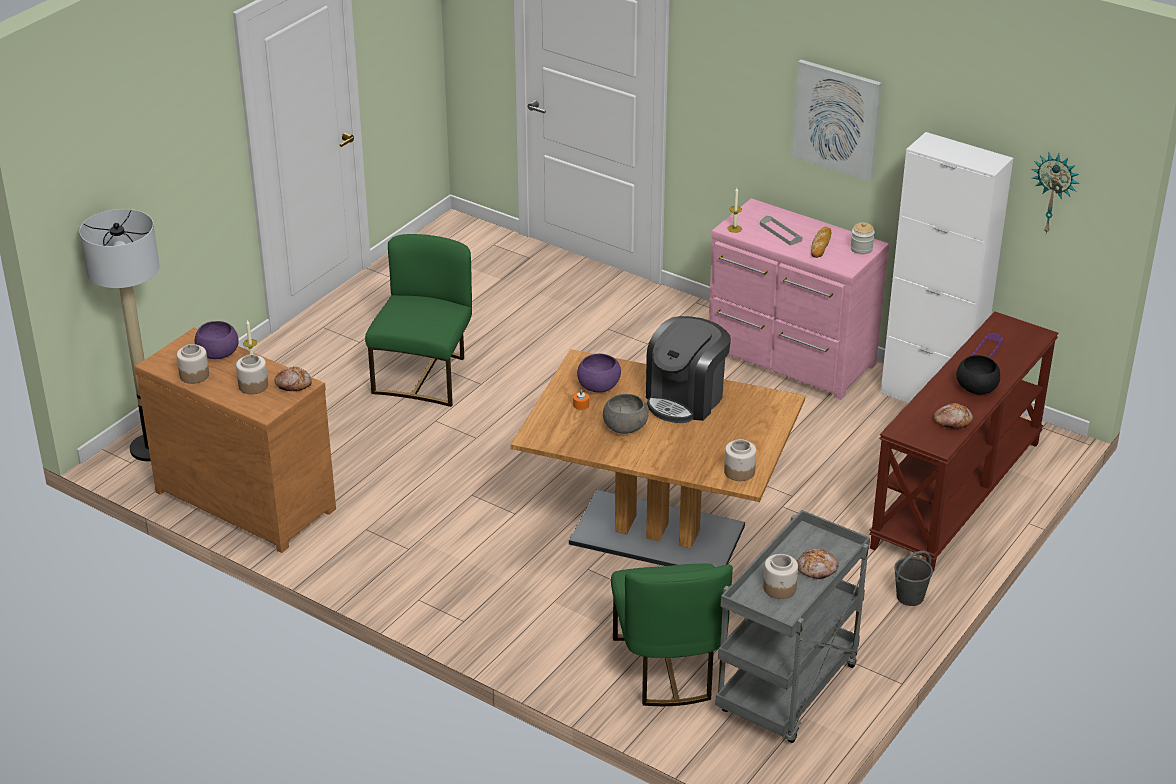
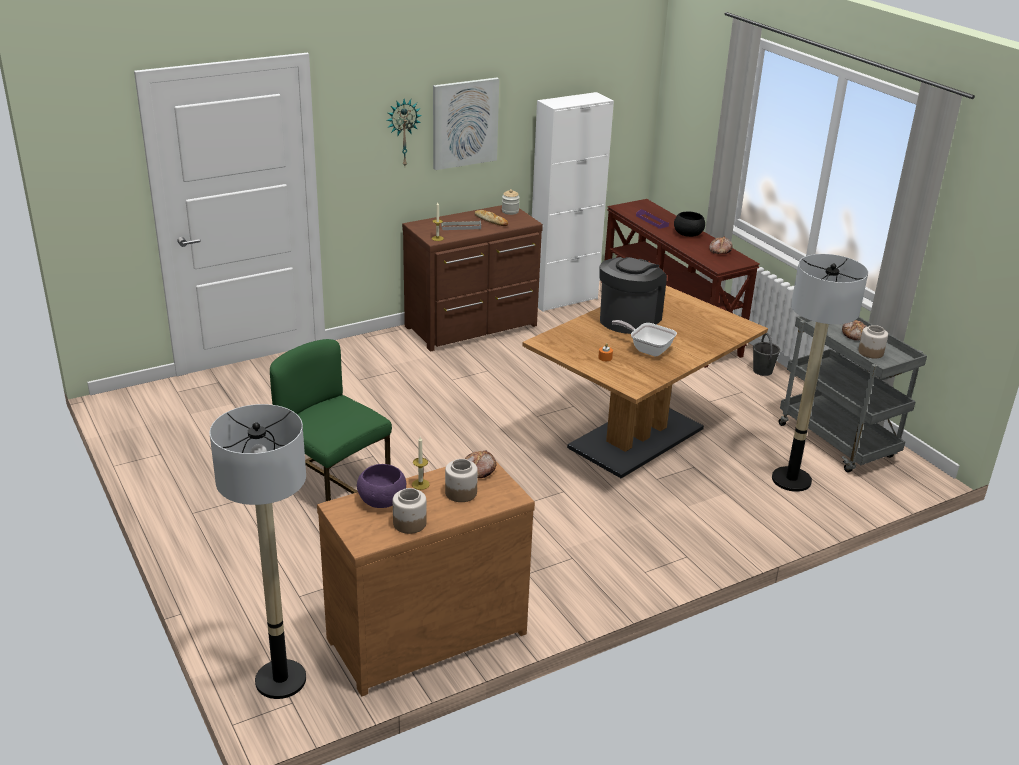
camera: 65 degrees left, 5 degrees down
(598, 385) = (584, 344): purple bowl -> none
(625, 426) = (647, 349): grey bowl -> frying pan
(668, 668) = (791, 480): green chair -> floor lamp
(686, 399) = (629, 319): coffee machine -> coffee machine turned 120 degrees counterclockwise
(739, 471) = (733, 326): jar -> none
(790, 359) = (473, 327): pink dresser -> brown dresser
(1054, 192) = (616, 107): wall clock -> wall clock (403, 132)

